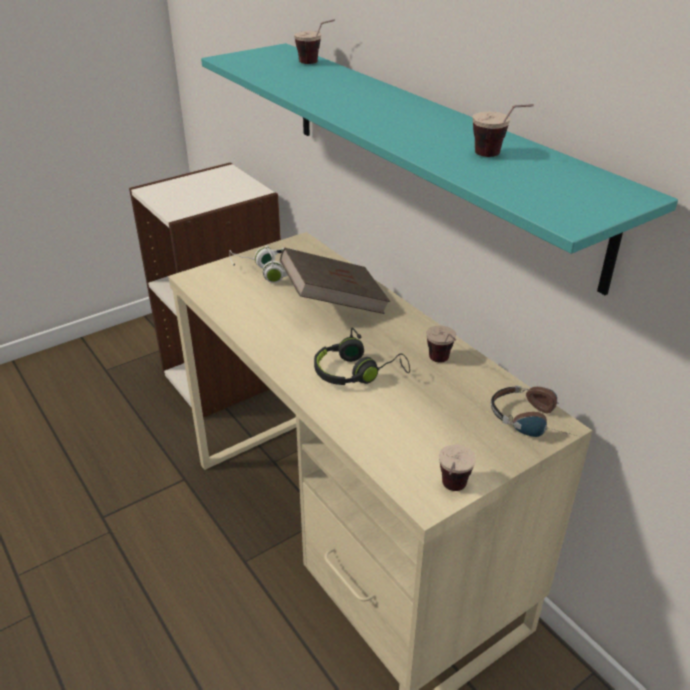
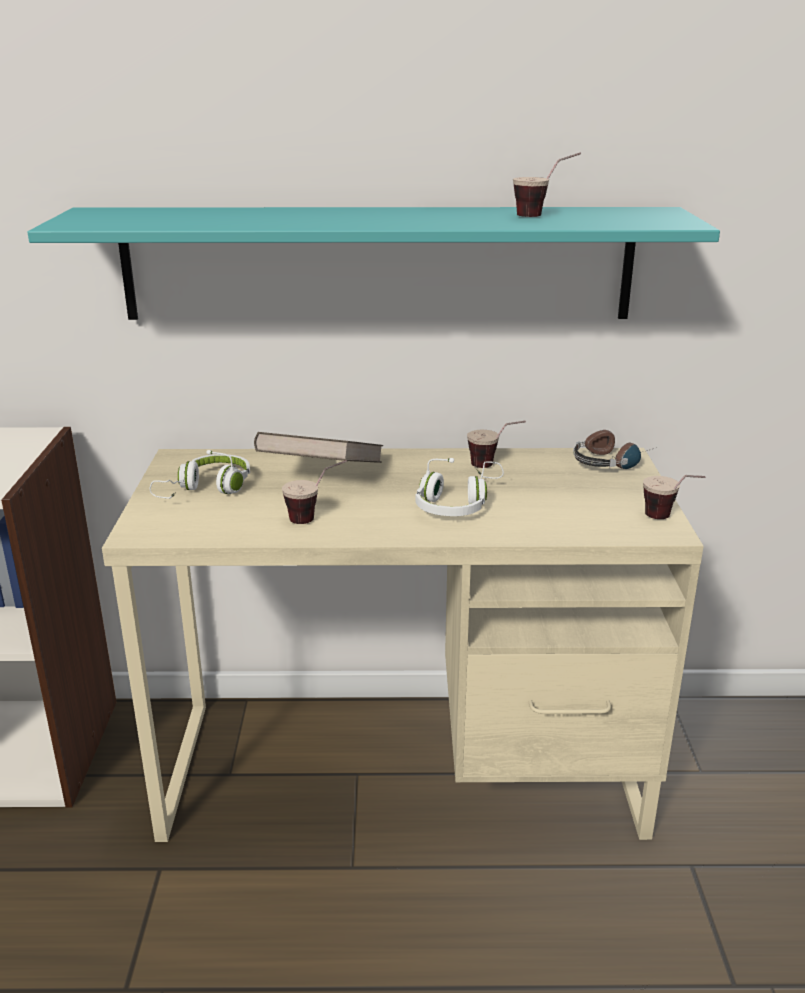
camera: 55 degrees left, 10 degrees down
(316, 64) = (181, 210): cup -> cup (316, 518)
(357, 372) = (457, 503): black headphones -> white headphones

